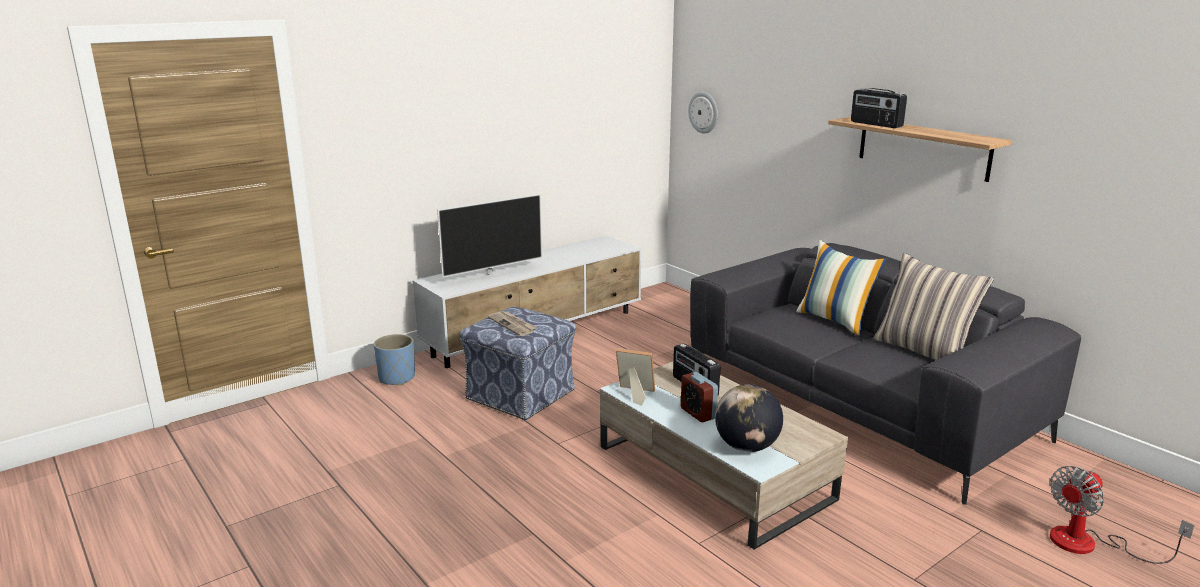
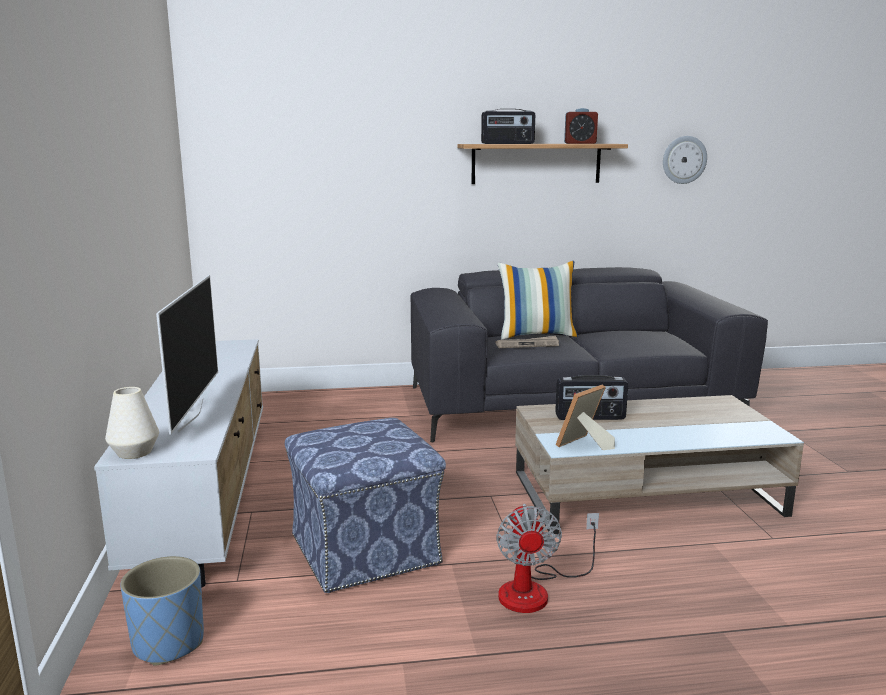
camera: 60 degrees left, 5 degrees down
(433, 281) = (134, 452): none -> white vase
(513, 325) = (369, 443): newspaper -> newspaper (527, 344)
(698, 413) = (652, 430): alarm clock -> alarm clock (580, 143)
(704, 112) = (246, 166): wall clock -> wall clock (684, 160)
(746, 447) = (733, 430): globe -> none
(924, 351) = (625, 330): pillow -> none
(1089, 544) = (813, 410): fan -> fan (536, 590)

